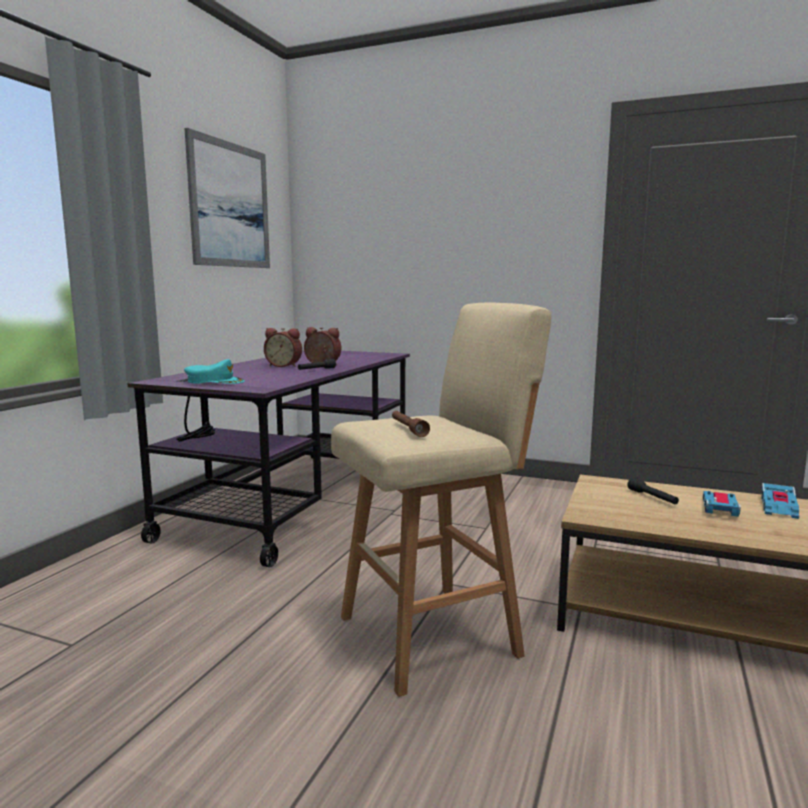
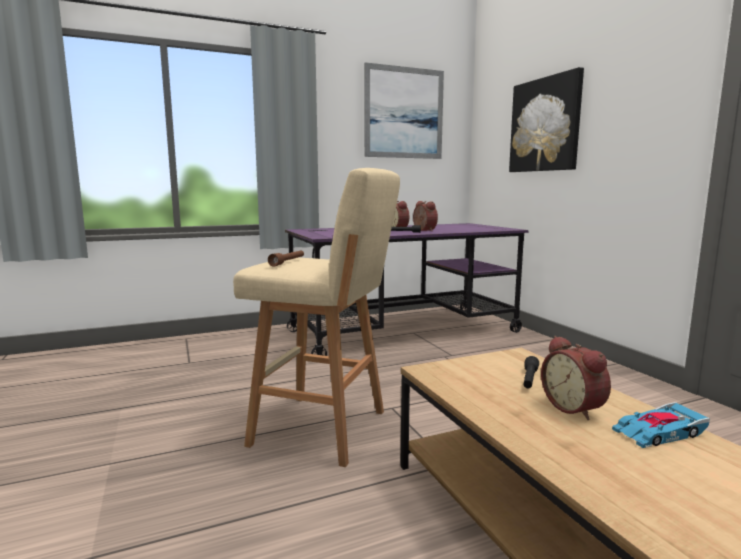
camera: 45 degrees right, 0 degrees up
(215, 381) = (320, 232): turquoise cap -> none
(412, 237) = (545, 125): none -> picture
(719, 508) = (574, 408): toy car -> alarm clock

